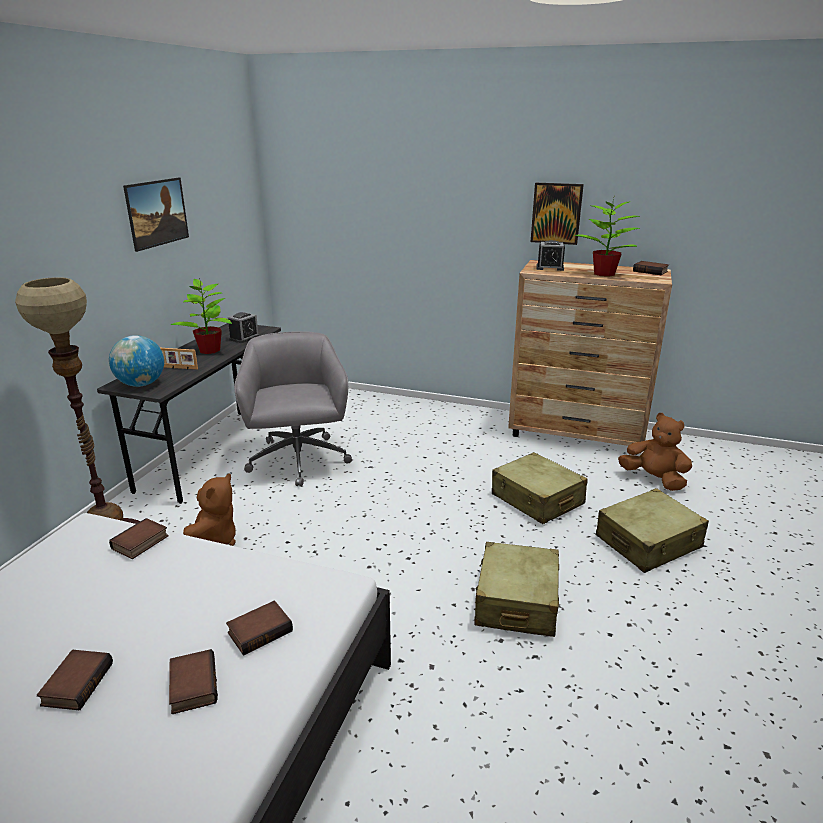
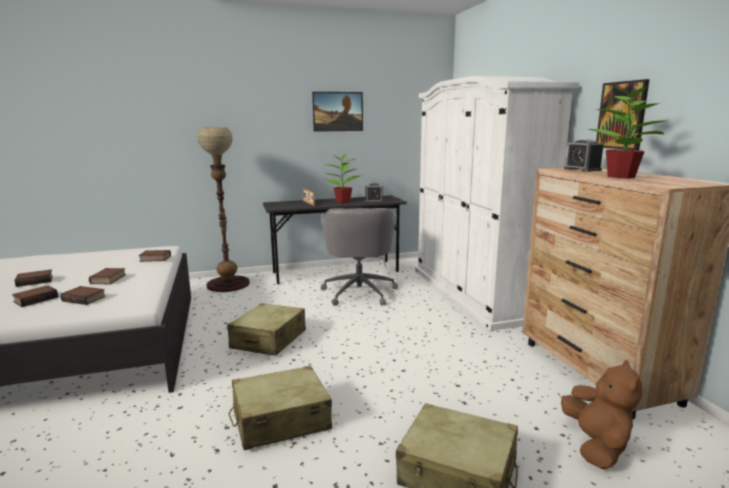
camera: 55 degrees right, 10 degrees down
(141, 384) = (278, 204): globe -> none
(213, 541) = (251, 303): brown plush toy -> none
(298, 461) = (359, 292): grey office chair -> grey office chair turned 135 degrees clockwise
(393, 410) = (474, 292): none -> white wardrobe
(537, 500) = (442, 386): beige suitcase -> beige suitcase (268, 340)
(651, 271) = (697, 182): book -> book (109, 279)

